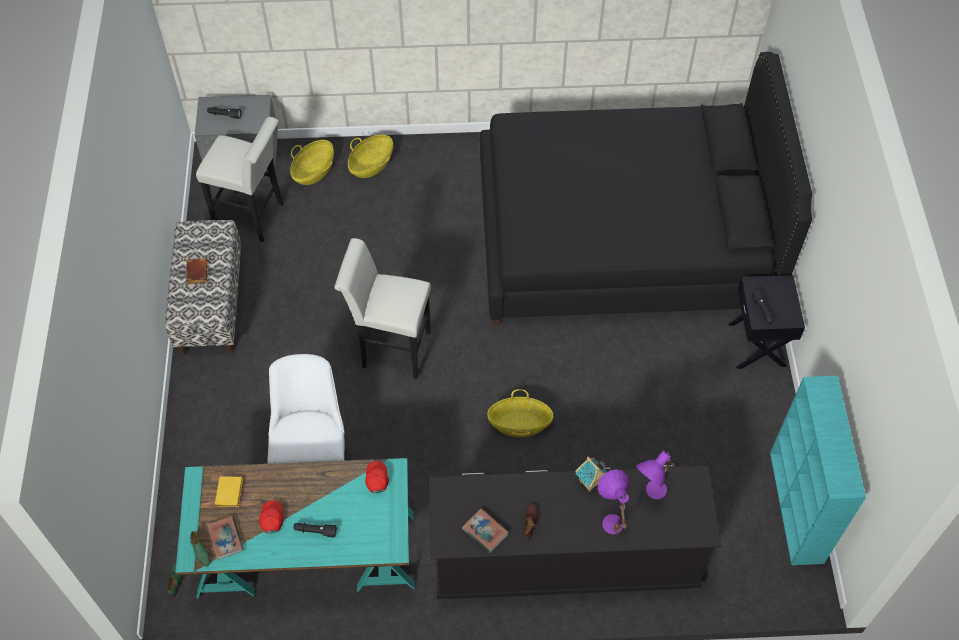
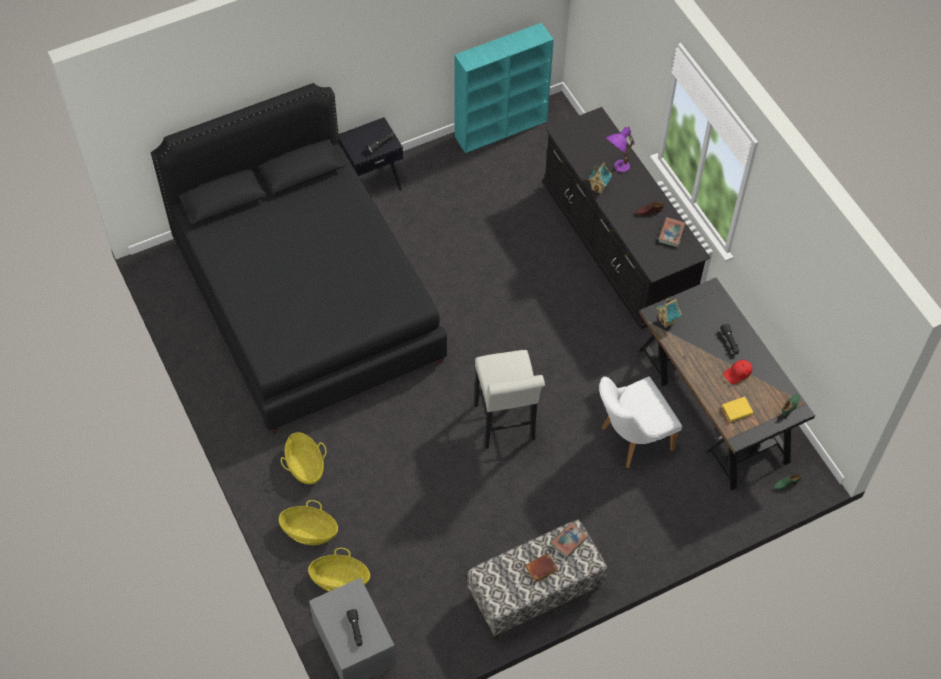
camera: 115 degrees left, 0 degrees up
(225, 539) = (771, 395): book -> book (568, 541)
(254, 217) = (421, 605): white stool -> none
(306, 555) = (713, 405): turquoise desk -> black desk
(376, 478) = (667, 321): red cap -> toy house
(519, 423) = (526, 310): basket -> basket (305, 465)
(650, 494) = (586, 153): purple table lamp -> none

